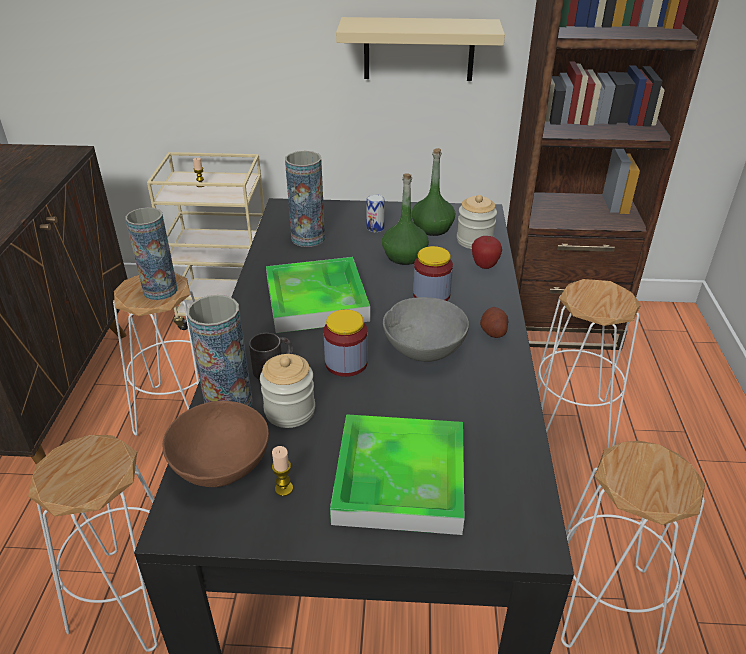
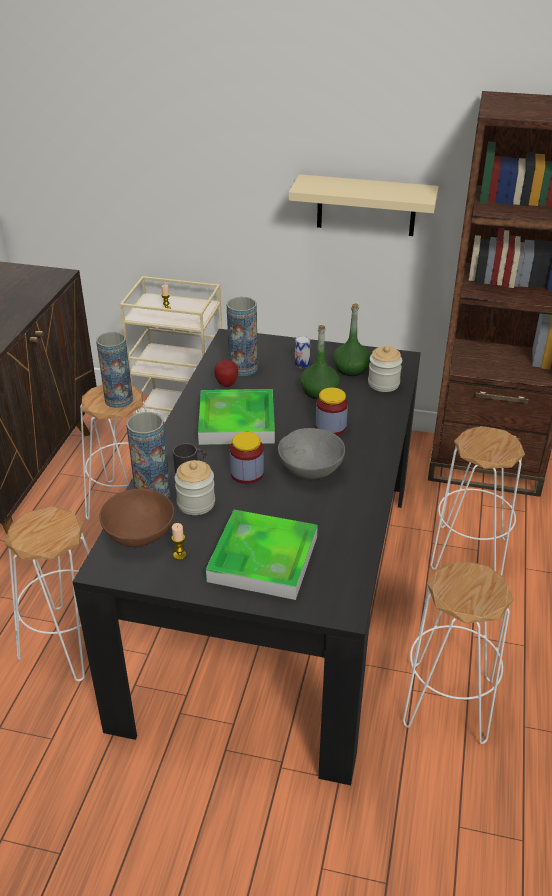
camera: 10 degrees right, 0 degrees up
(484, 266) = (384, 407): apple -> apple (226, 384)
(493, 332) = (370, 462): potato -> none

